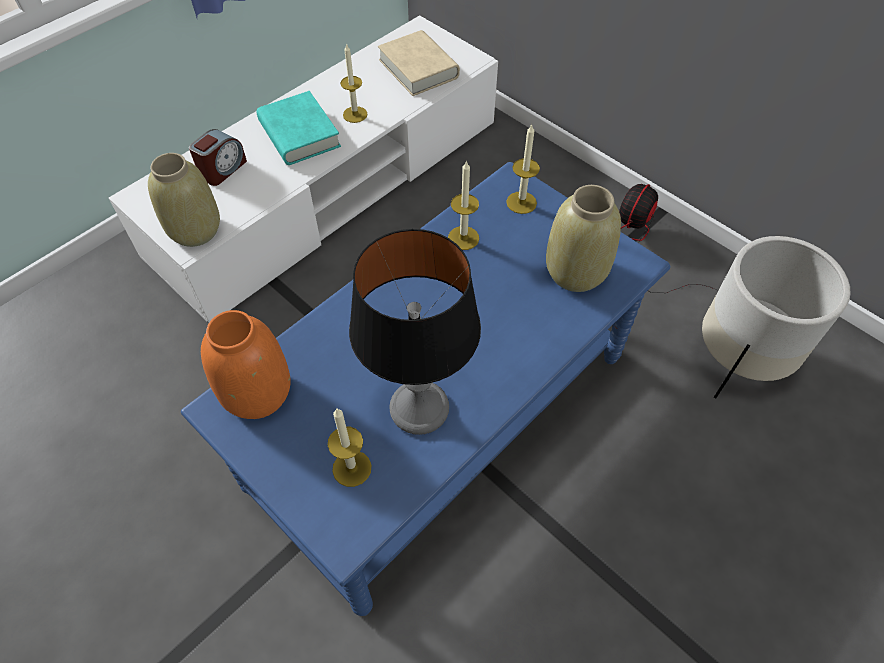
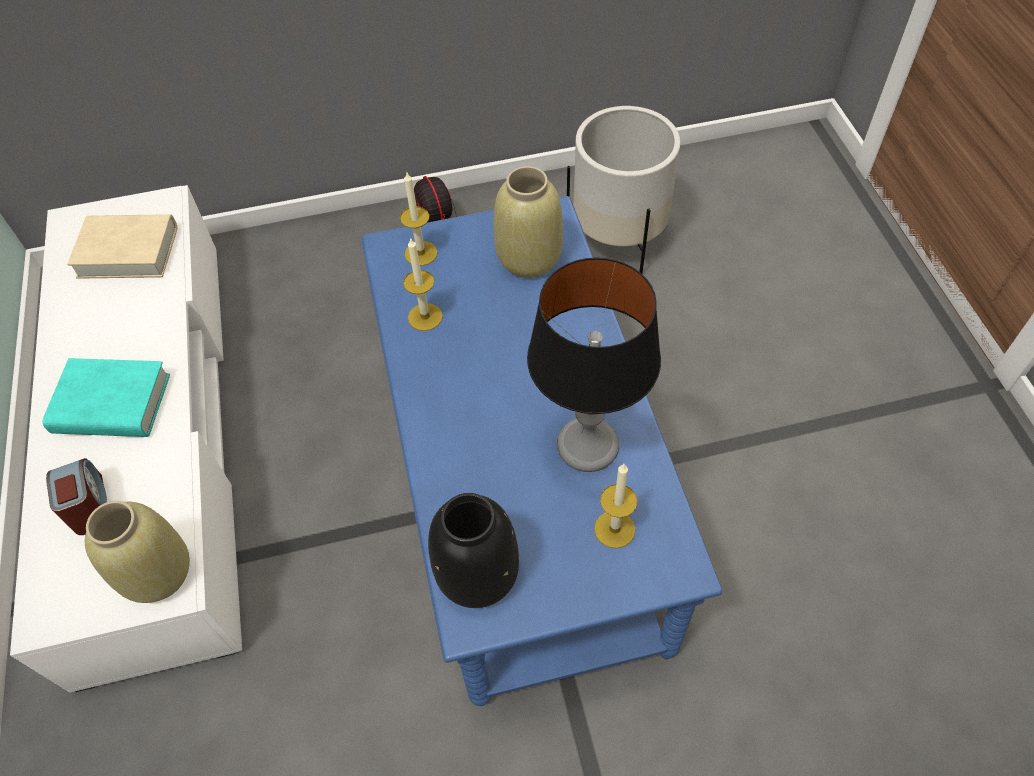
camera: 55 degrees left, 0 degrees up
(256, 394) = (478, 576): orange vase -> black vase
(355, 114) = (136, 339): candle -> none

